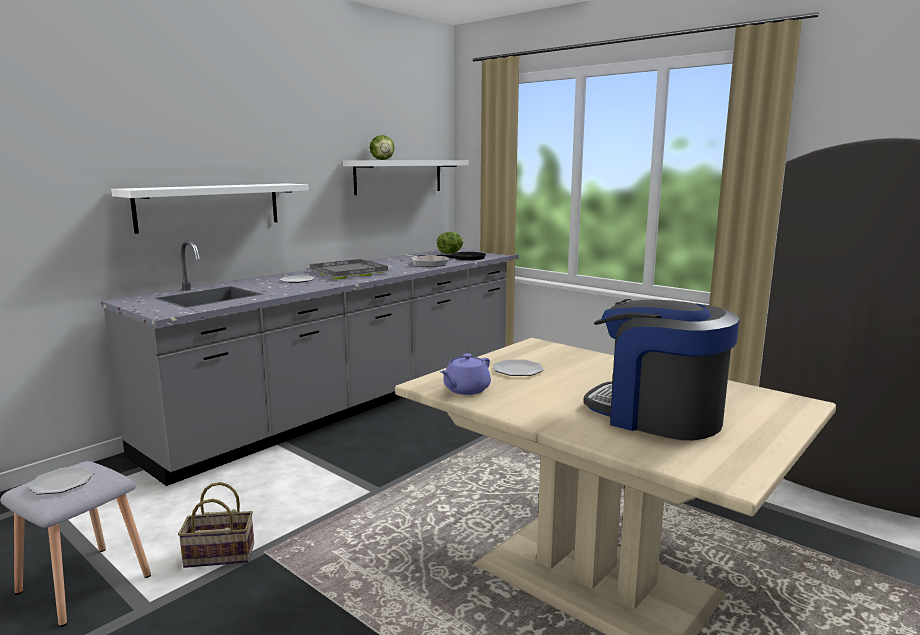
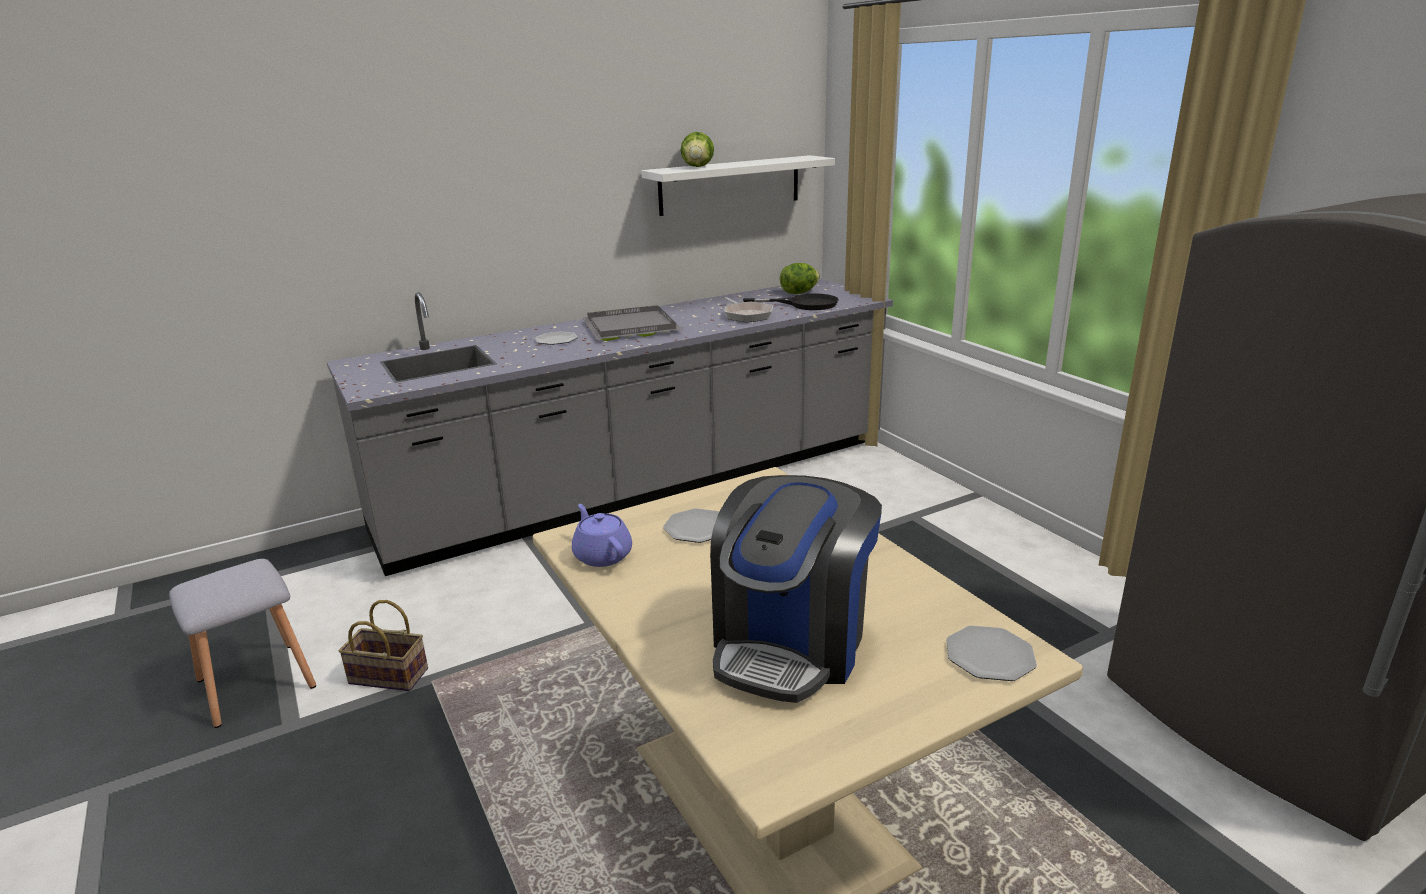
camera: 20 degrees right, 10 degrees up
(61, 483) = (218, 586): plate -> plate (990, 657)
(209, 206) = (455, 244): white shelf -> none
(465, 390) = (602, 555): purple teapot -> purple teapot turned 90 degrees clockwise
(656, 415) = (791, 643): coffee machine -> coffee machine turned 120 degrees counterclockwise

